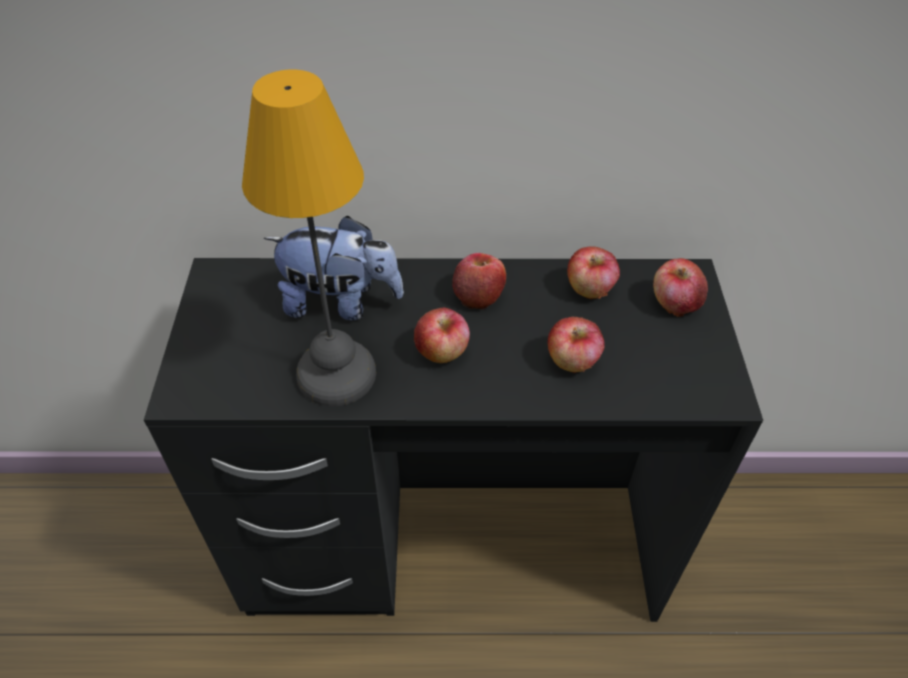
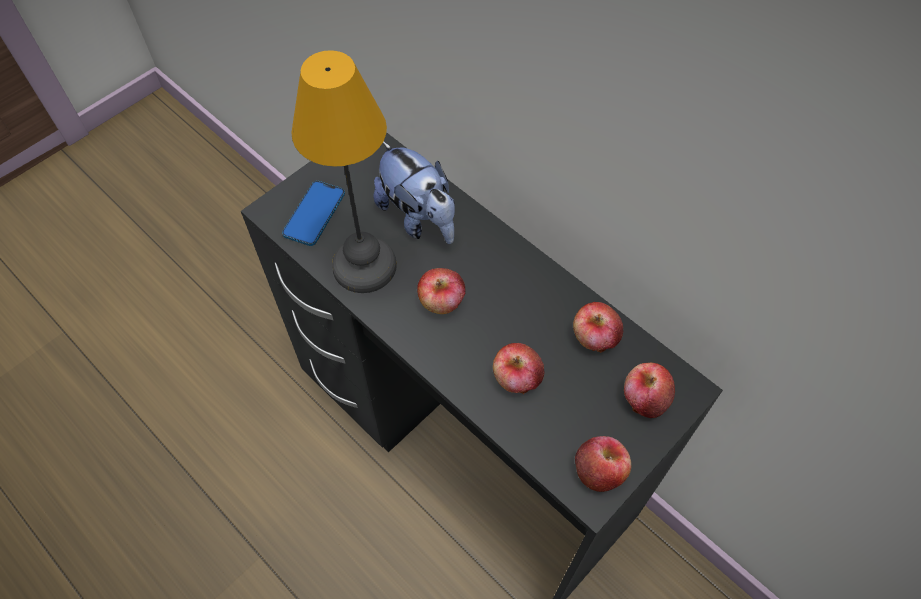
camera: 45 degrees right, 10 degrees up
(232, 367) = (314, 214): none -> phone
(478, 295) = (511, 281): apple -> apple (599, 471)

